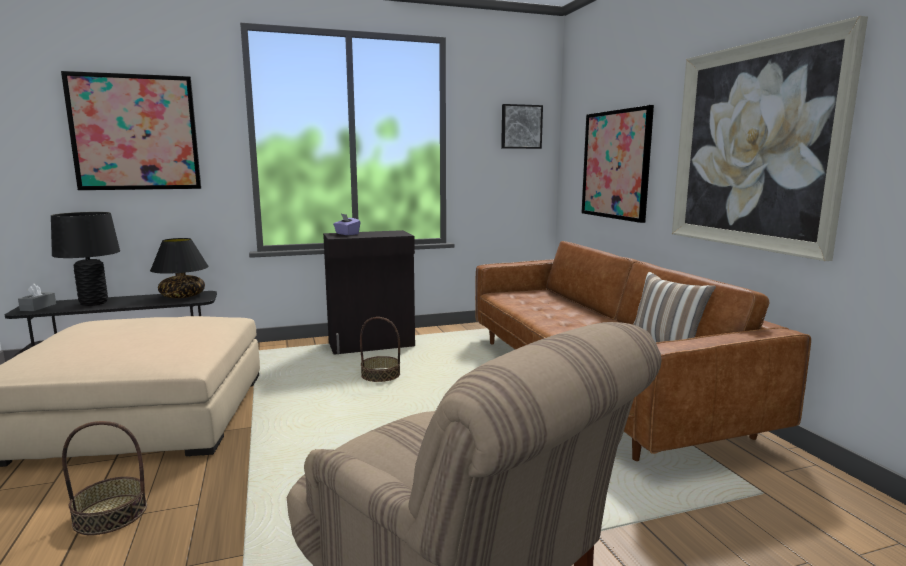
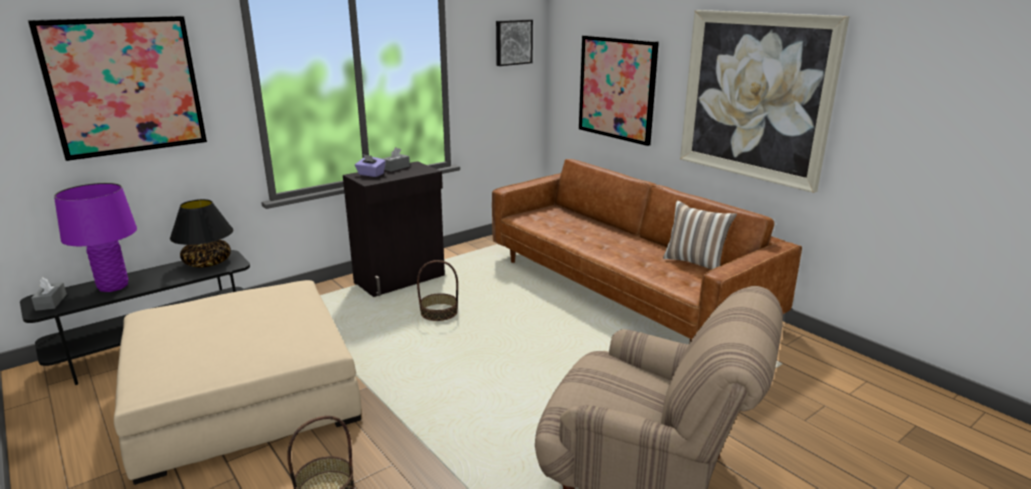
camera: 20 degrees left, 10 degrees up
(94, 303) = (113, 286): black table lamp -> purple table lamp
(376, 232) = (396, 168): none -> grey tissue box

